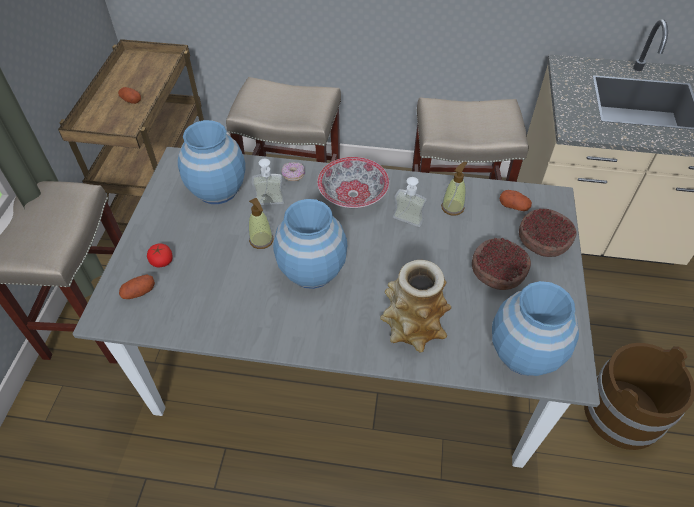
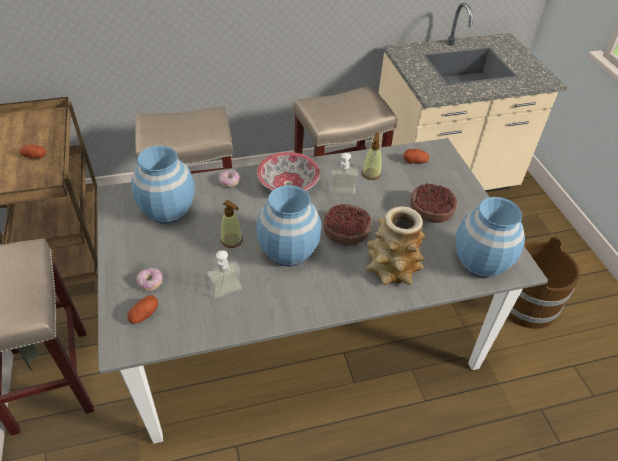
camera: 25 degrees left, 5 degrees down
(161, 261) = (150, 283): tomato -> donut
(269, 205) = (222, 210): soap dispenser -> soap dispenser (228, 295)
(543, 242) = (450, 181): bowl -> bowl (346, 234)

